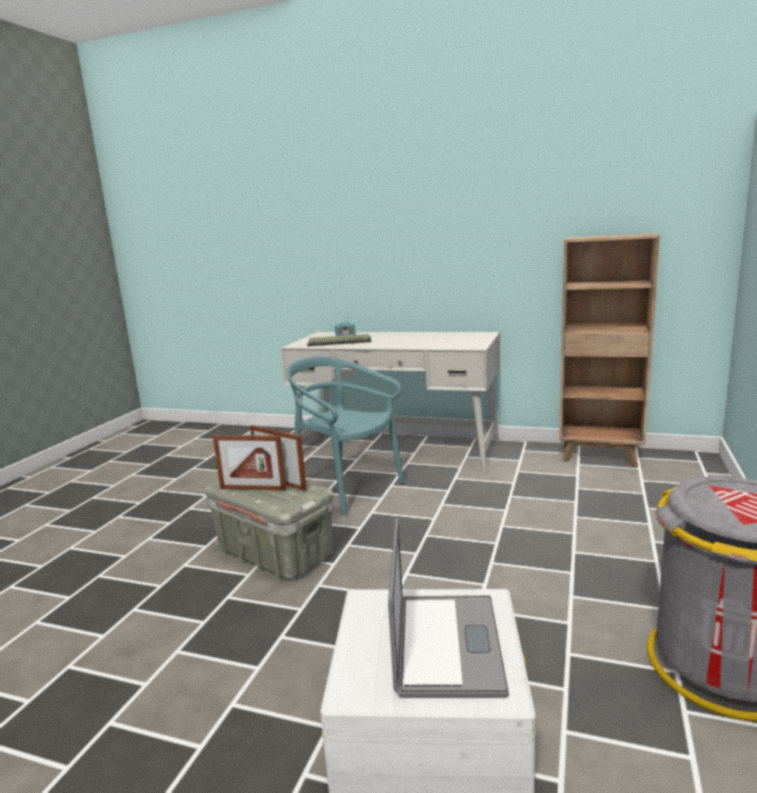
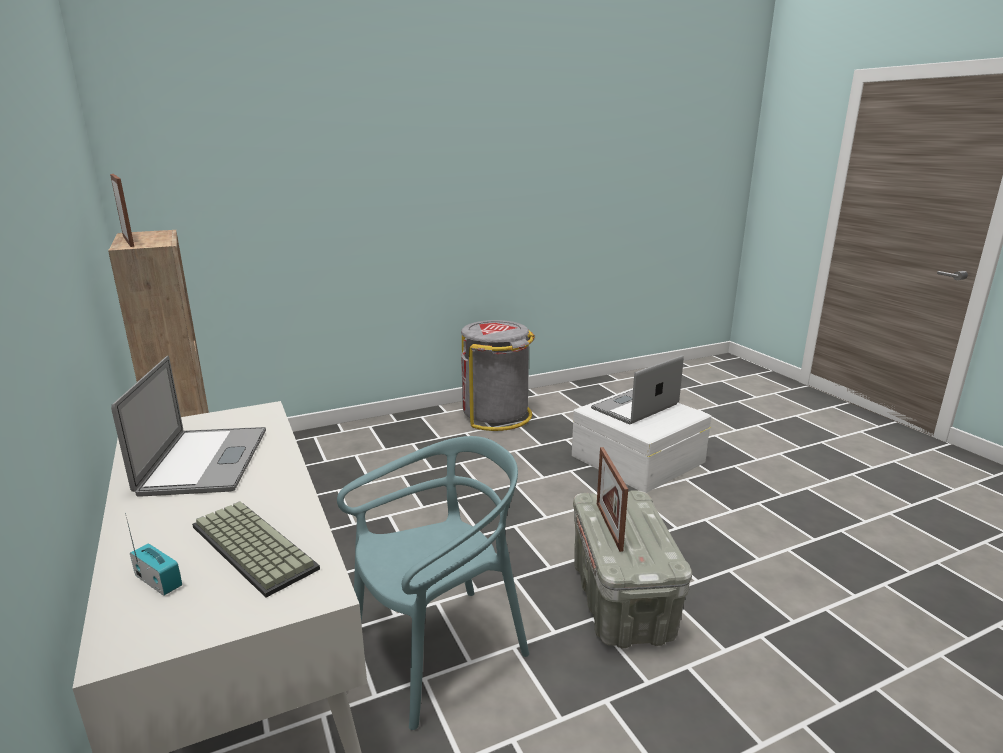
camera: 135 degrees left, 5 degrees up
(253, 489) = (643, 534): picture frame -> picture frame (128, 241)
(346, 488) = (439, 649): turquoise chair -> turquoise chair turned 120 degrees counterclockwise
(427, 339) = (205, 461): none -> laptop

